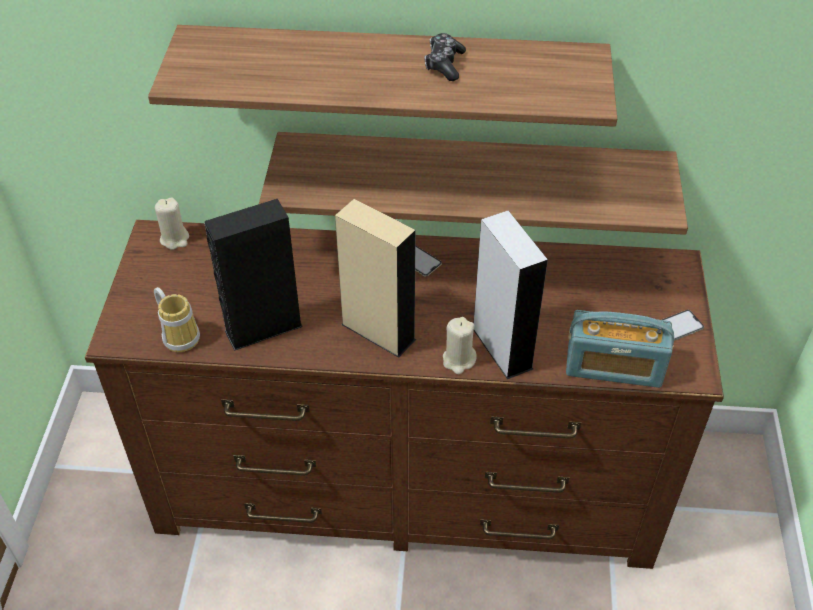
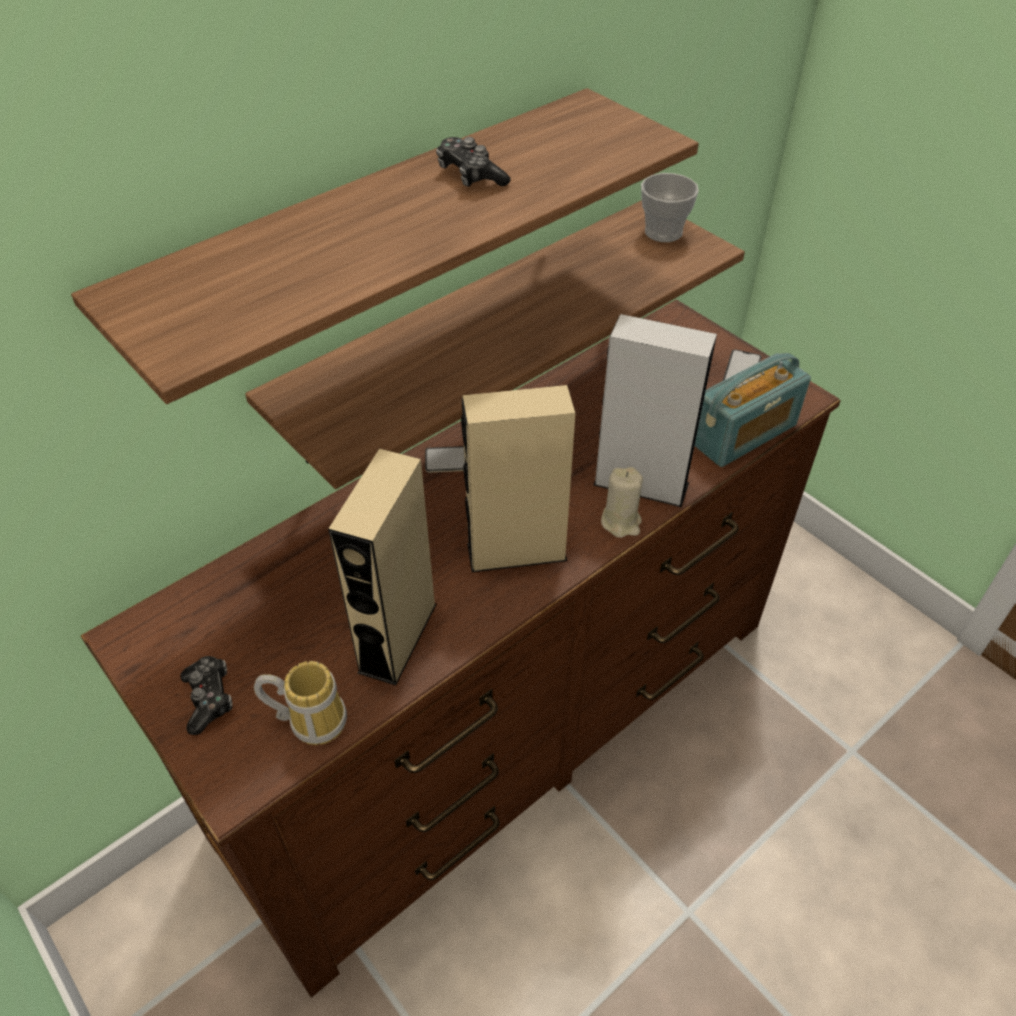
camera: 45 degrees left, 0 degrees up
(151, 290) = (209, 698): none -> game controller
(175, 239) = (165, 621): beige candle -> none
(263, 328) = (397, 637): black speaker -> beige speaker
(648, 181) = (663, 232): none -> cup

